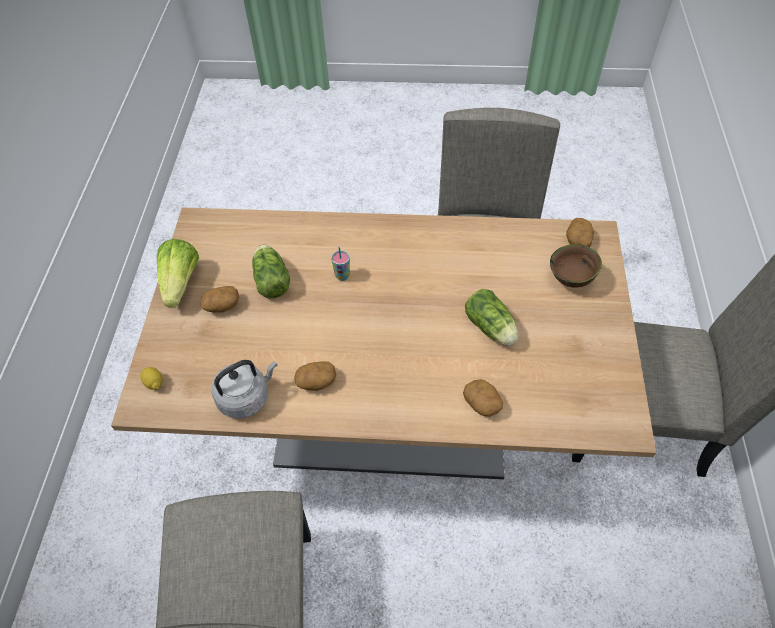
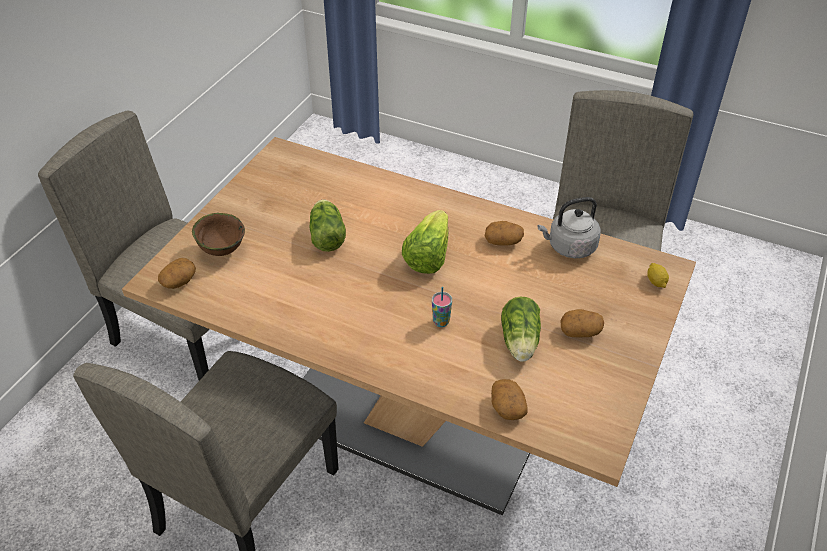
camera: 160 degrees left, 10 degrees down
(181, 283) = (625, 370): lettuce -> lettuce (428, 256)
(482, 403) = (373, 191): potato -> potato (507, 407)

